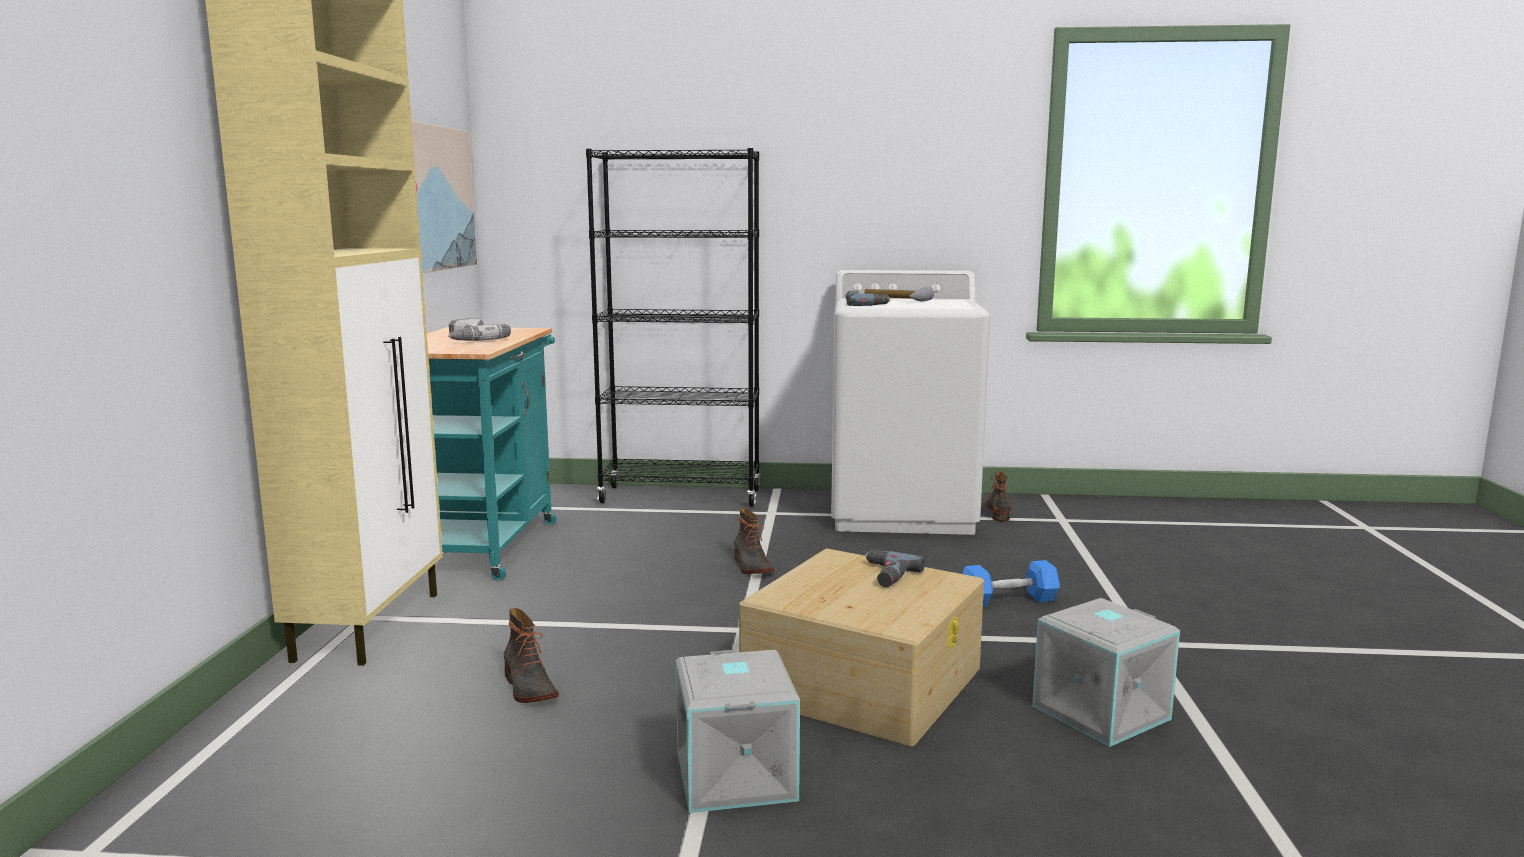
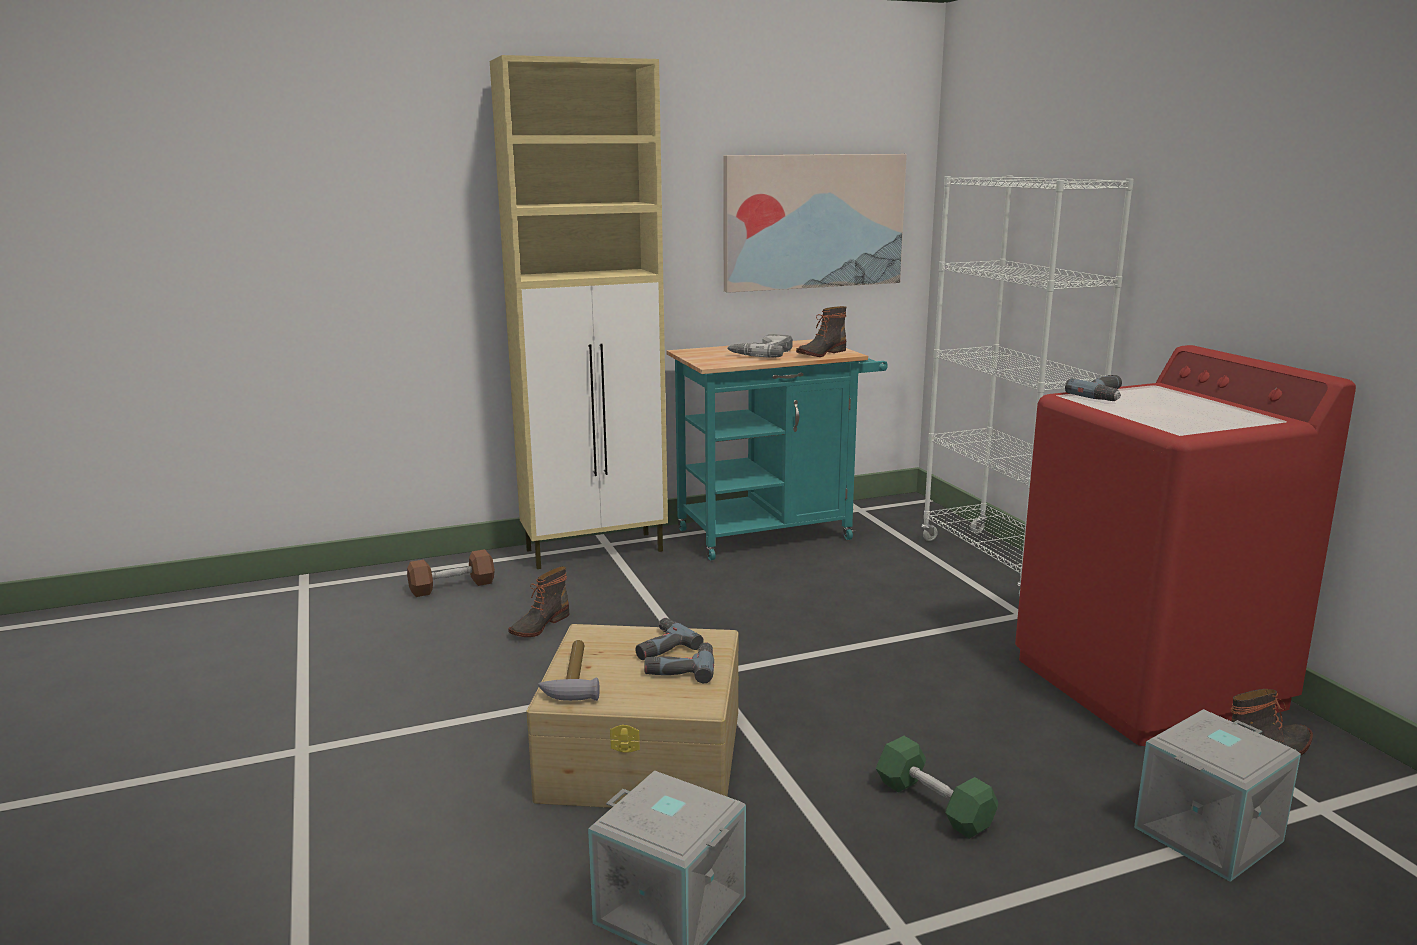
camera: 65 degrees right, 5 degrees up
(321, 726) = (452, 587): none -> brown dumbbell
(681, 497) = (1000, 564): black bookcase -> white bookcase
(738, 777) = (448, 735): grey storage box -> grey storage box (1210, 836)
(751, 566) = (856, 642): boot -> boot (820, 353)
(834, 575) = (660, 646): none -> power drill
(897, 301) = (1180, 401): hammer -> hammer (571, 679)
(902, 511) = (1149, 683): white washing machine -> red washing machine
(1008, 600) = (934, 804): blue dumbbell -> green dumbbell

